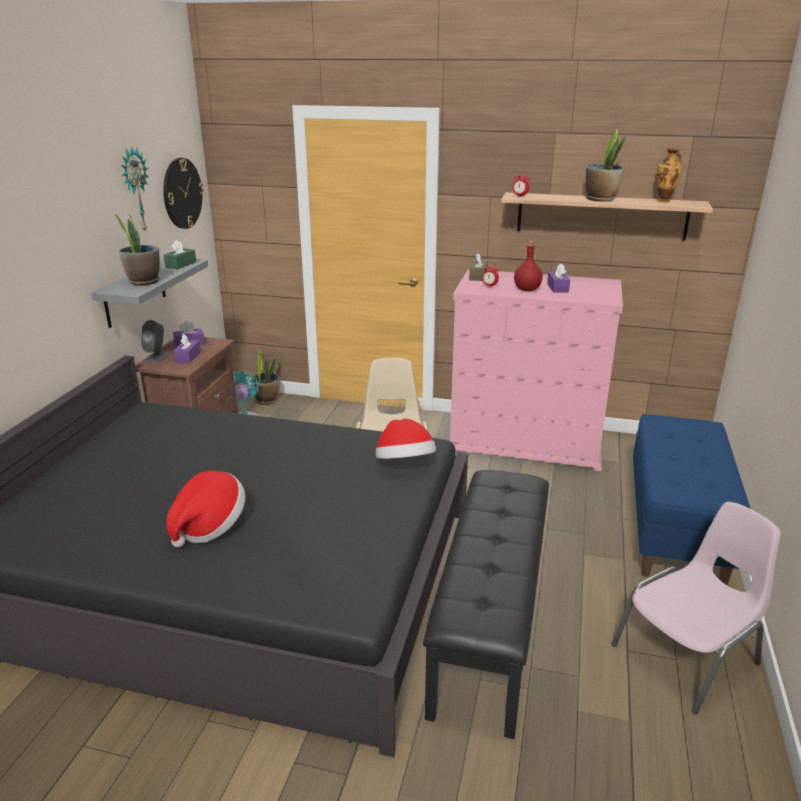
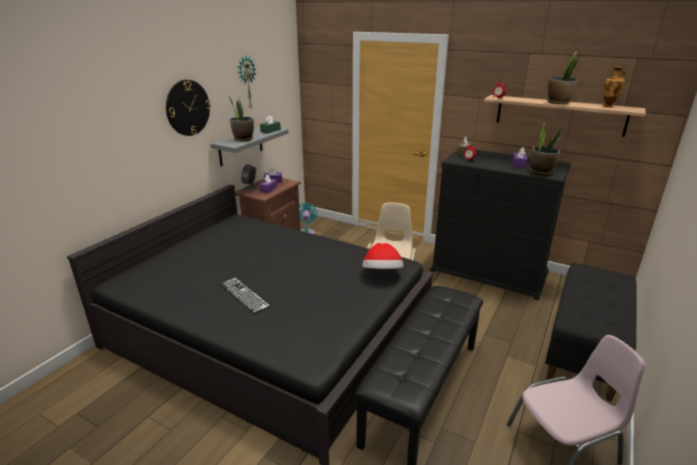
camera: 15 degrees right, 0 degrees up
(182, 193) = (280, 86): wall clock -> wall clock (187, 108)
(209, 526) = (244, 295): hat -> keyboard
(266, 400) = (324, 223): potted plant -> potted plant (541, 172)
(526, 290) = (495, 164): red bottle -> none
(526, 441) = (489, 271): pink dresser -> black dresser
(676, 529) = (585, 350): blue bench -> black bench

